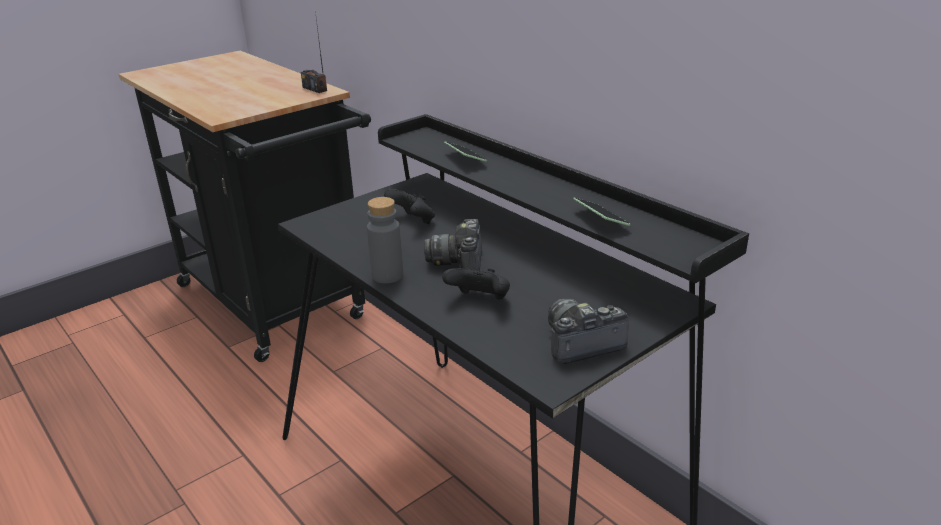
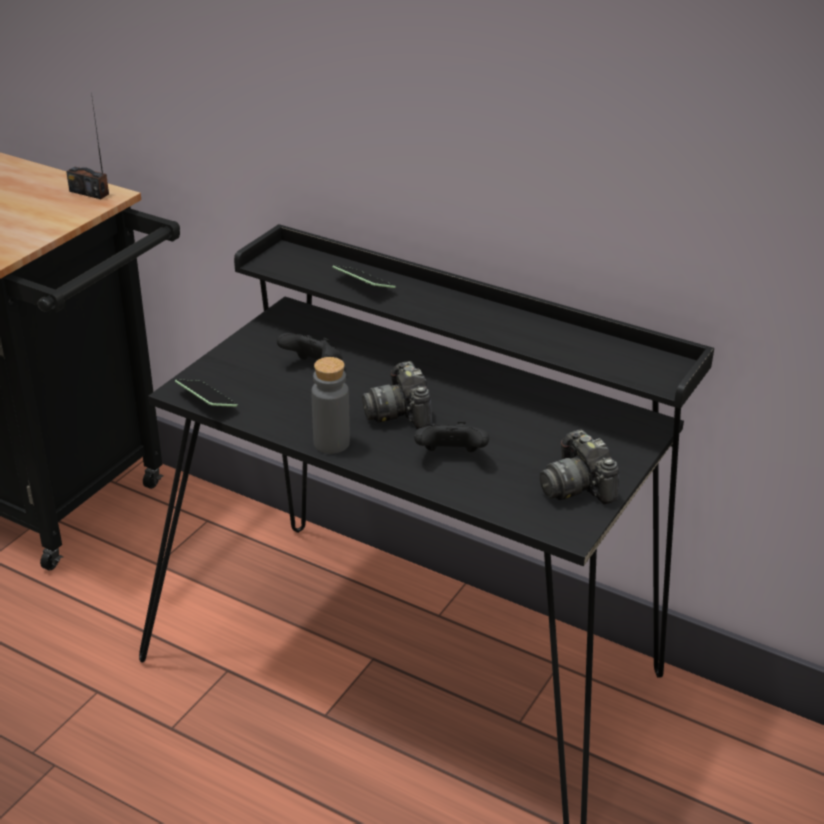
camera: 20 degrees left, 5 degrees up
(581, 344) = (577, 486): camera -> camera turned 75 degrees counterclockwise
(600, 220) = (558, 350): phone -> phone (206, 401)

